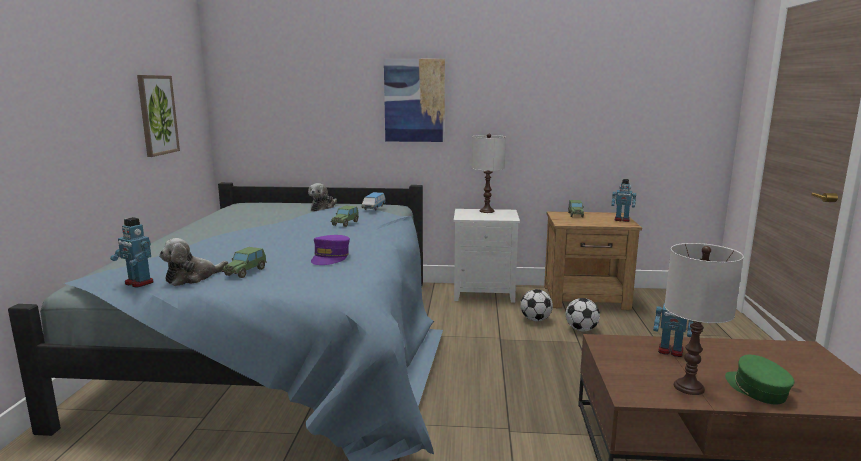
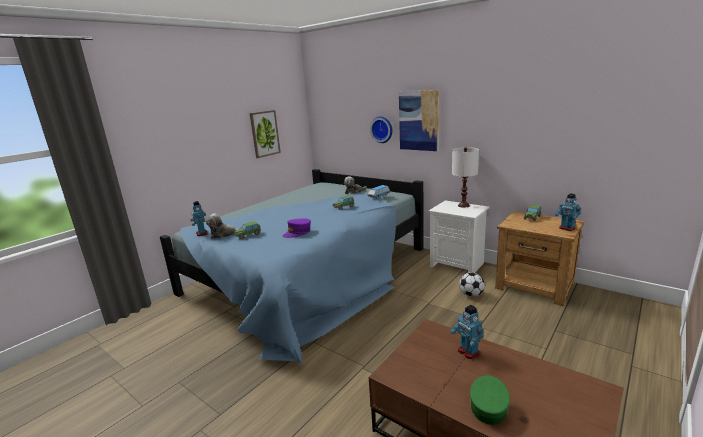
camera: 35 degrees right, 5 degrees up
(354, 114) = (382, 129): none -> wall clock
(581, 330) = (497, 312): football -> none
(688, 387) = (437, 383): white table lamp -> none

